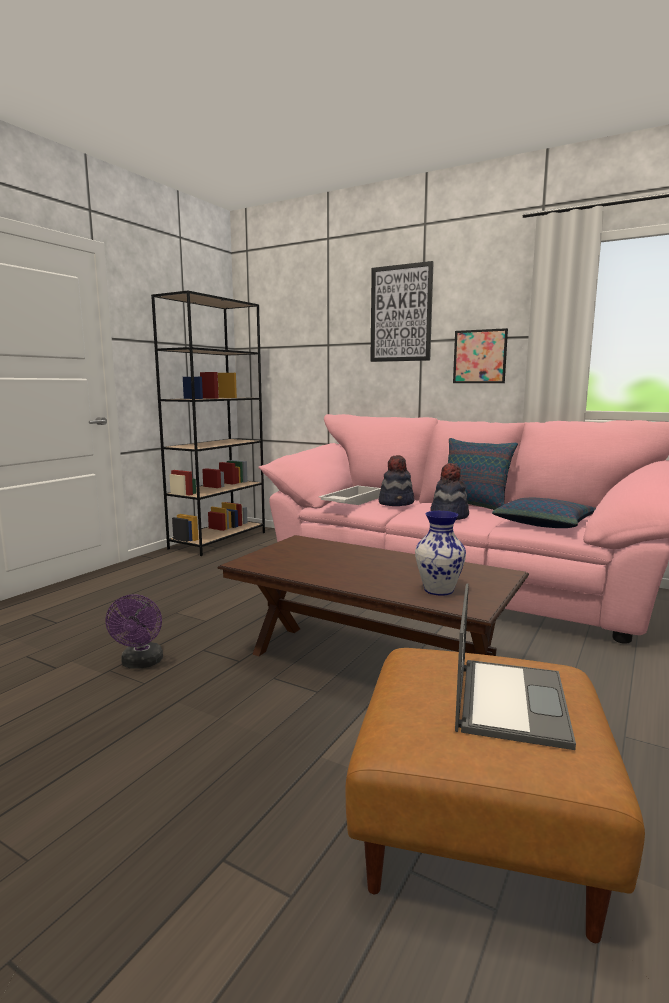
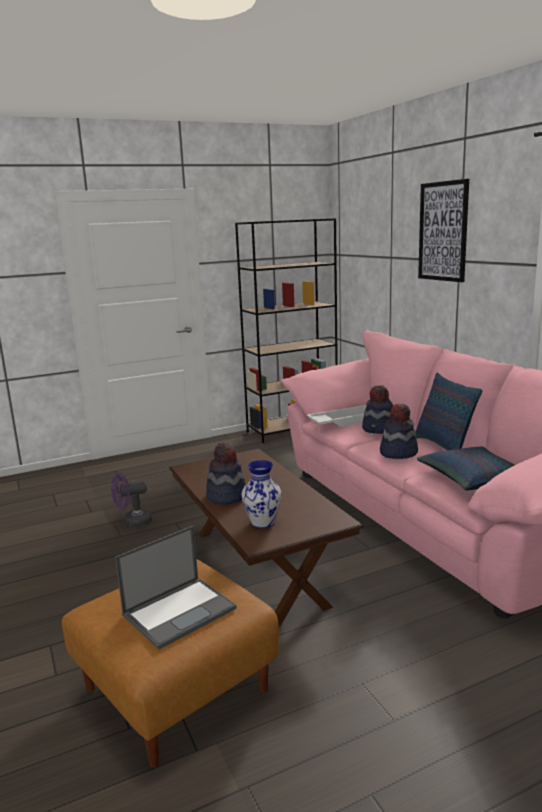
camera: 35 degrees right, 5 degrees up
(141, 663) = (133, 522): purple fan -> purple fan turned 45 degrees clockwise
(349, 577) = (227, 496): none -> hat
(480, 356) = (504, 283): picture -> none

